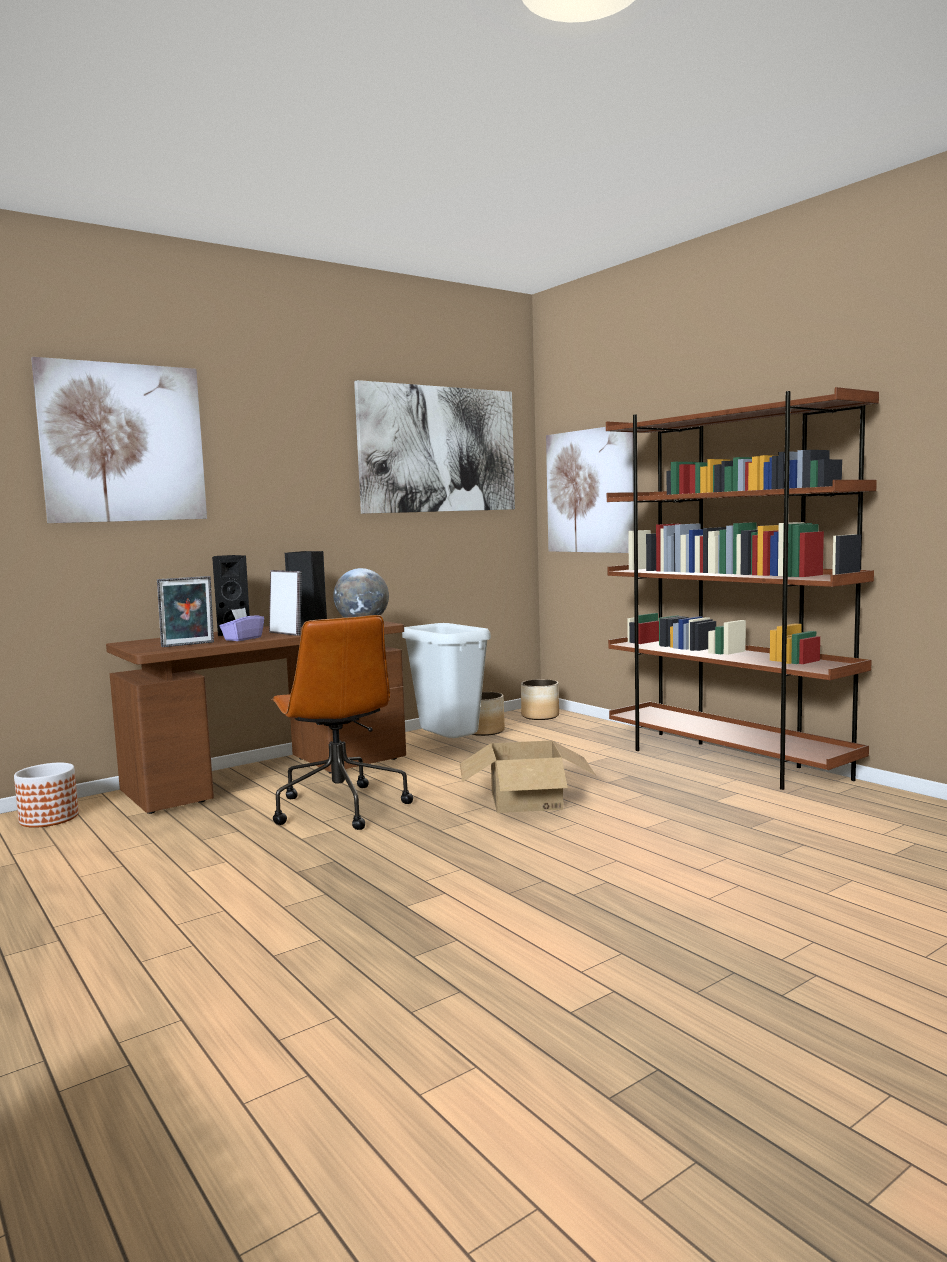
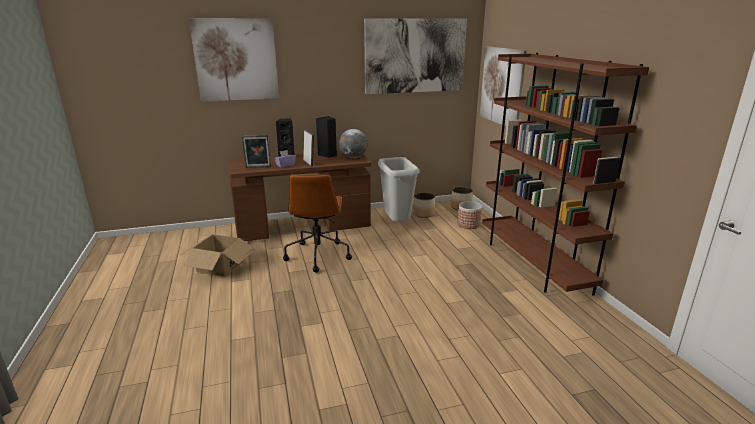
camera: 20 degrees right, 15 degrees up
(49, 818) = (202, 235): planter -> planter (468, 224)
(526, 800) = (404, 269): cardboard box -> cardboard box (220, 266)

